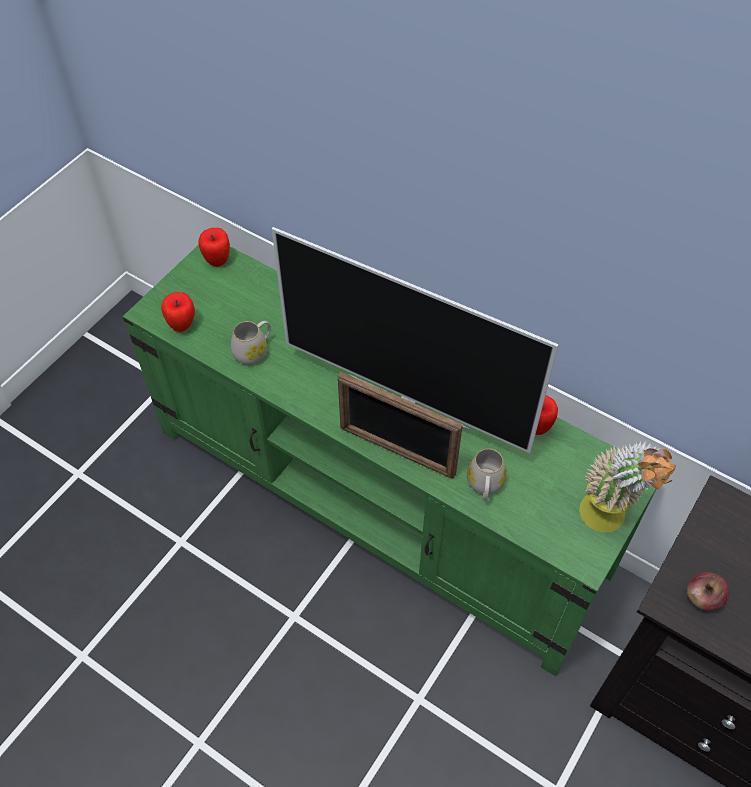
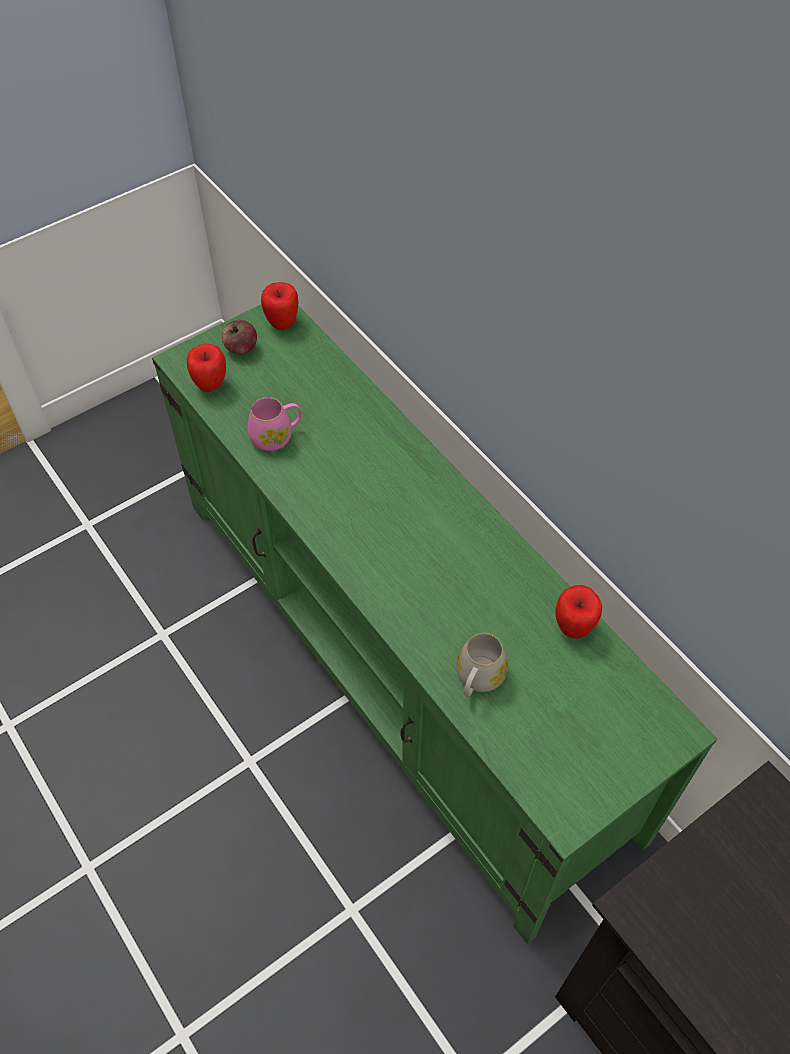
camera: 20 degrees right, 0 degrees up
(254, 351) = (276, 436): white mug -> pink mug
(396, 451) = (389, 603): picture frame -> none
(408, 400) = (430, 546): television -> none
(608, 522) = (615, 777): potted plant -> none
(702, 598) = (687, 919): apple -> apple (241, 348)

